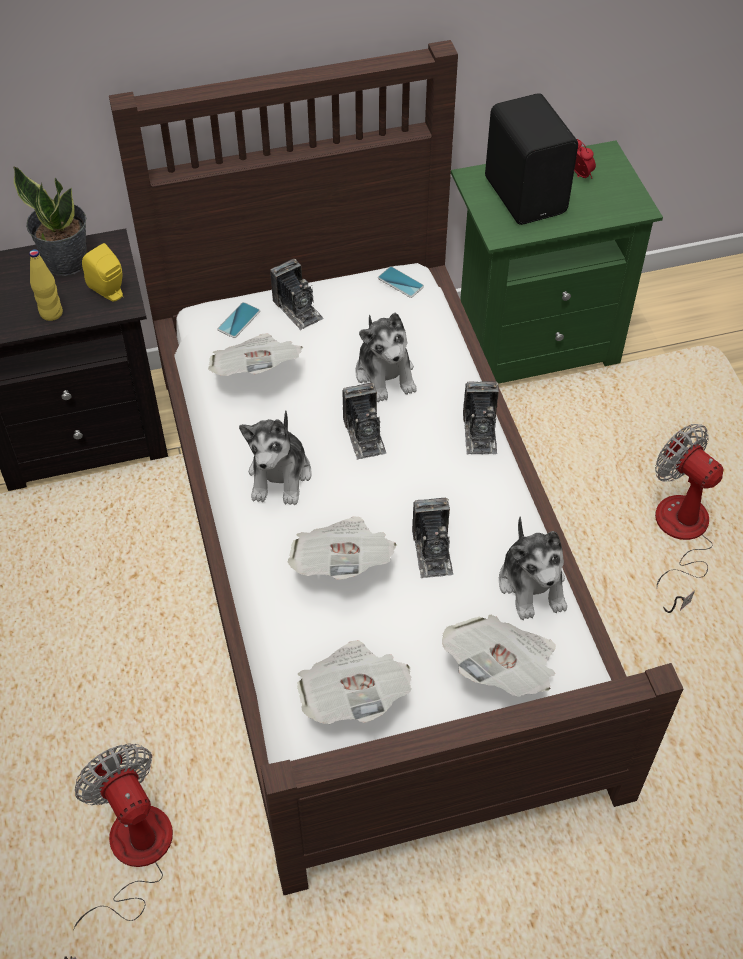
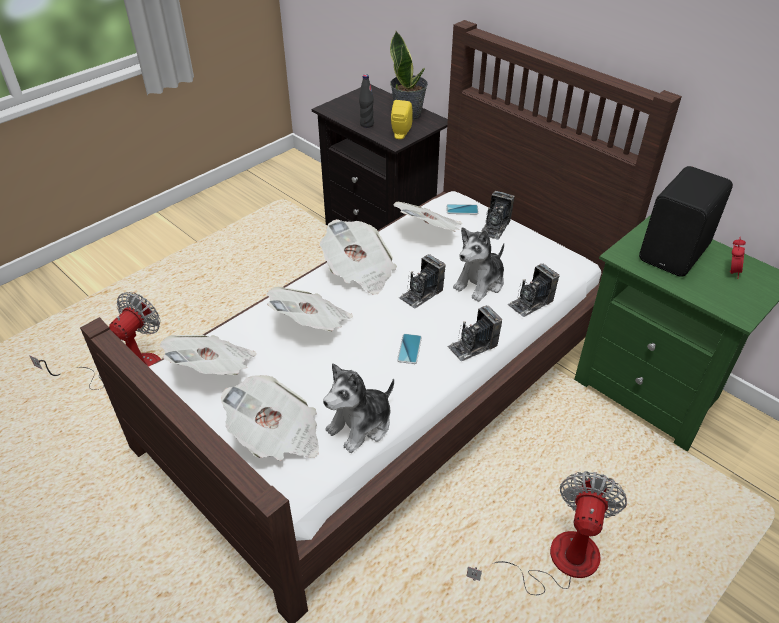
camera: 60 degrees right, 10 degrees down
(51, 313) = (367, 124): yellow bottle -> black bottle
(280, 475) = (359, 272): plush toy -> newspaper
(400, 282) = (565, 259): phone -> phone (409, 349)
(432, 551) = (352, 362): camera -> camera (531, 302)

